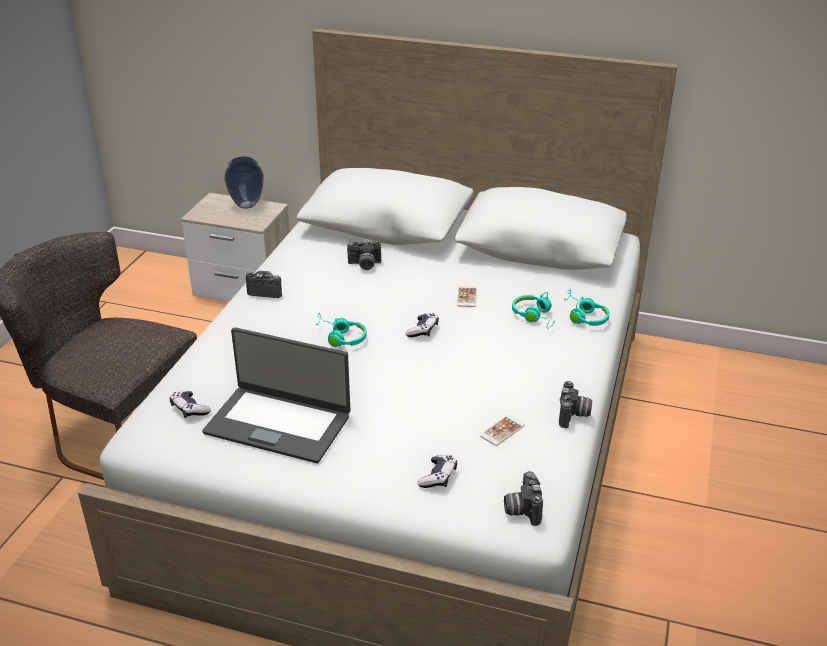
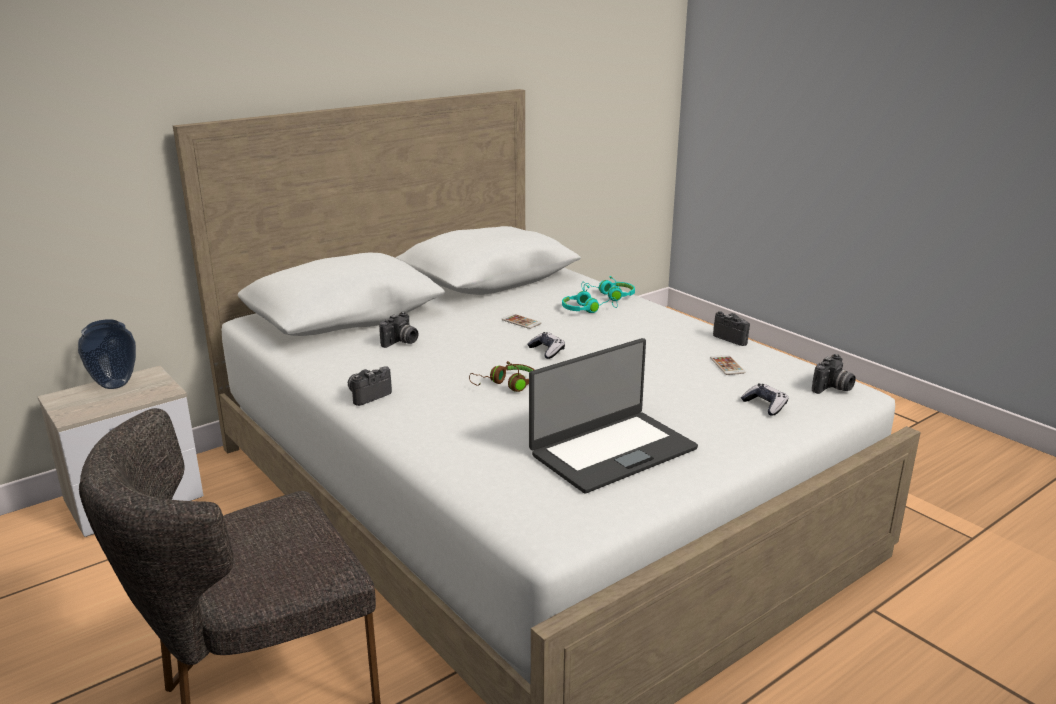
camera: 55 degrees left, 10 degrees down
(189, 409) = (529, 491): game controller -> none
(340, 337) = (506, 385): turquoise headphones -> brown headphones
(521, 509) = (833, 388): camera -> camera turned 75 degrees counterclockwise

